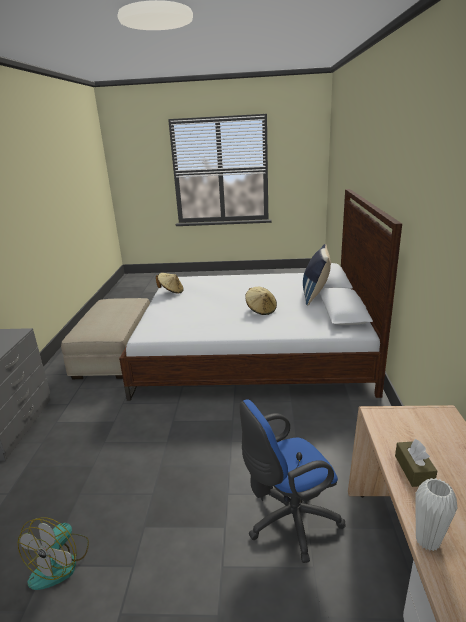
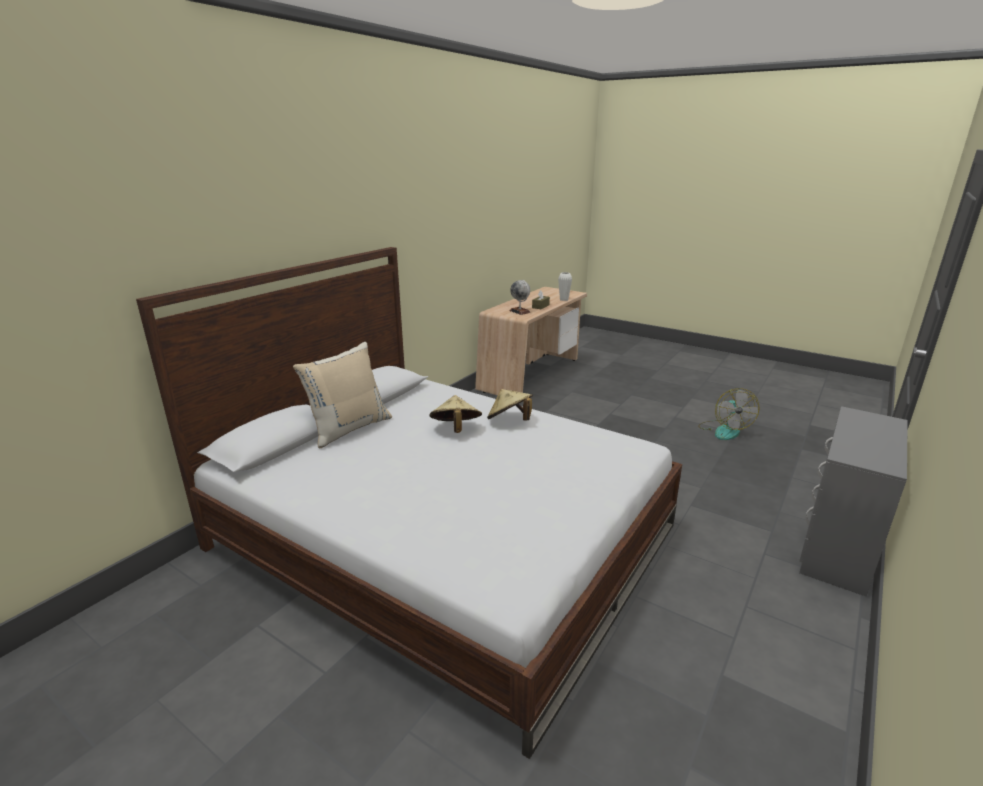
camera: 150 degrees left, 0 degrees up
(61, 562) = (724, 430): fan -> fan turned 135 degrees clockwise
(115, 352) = (692, 648): beige ottoman -> none
(171, 291) = (552, 531): beige hat -> beige hat (509, 421)
(288, 521) = (568, 405): blue office chair -> none
(315, 295) = (349, 428): blue pillow -> beige pillow
(409, 430) = (519, 311): none -> globe

